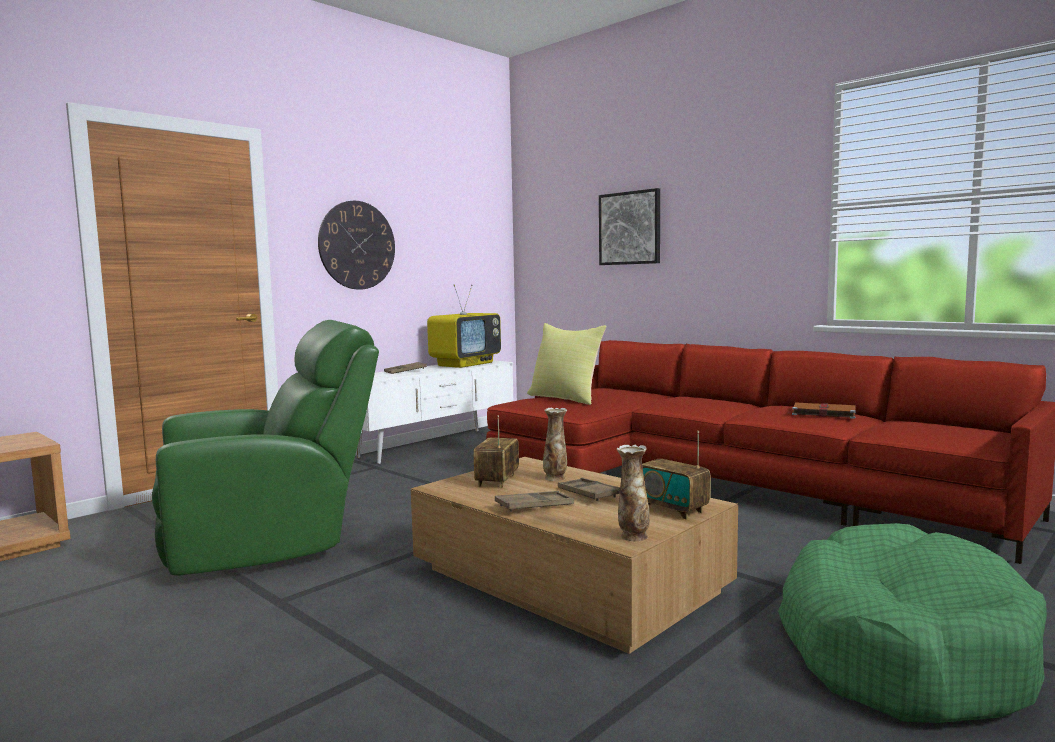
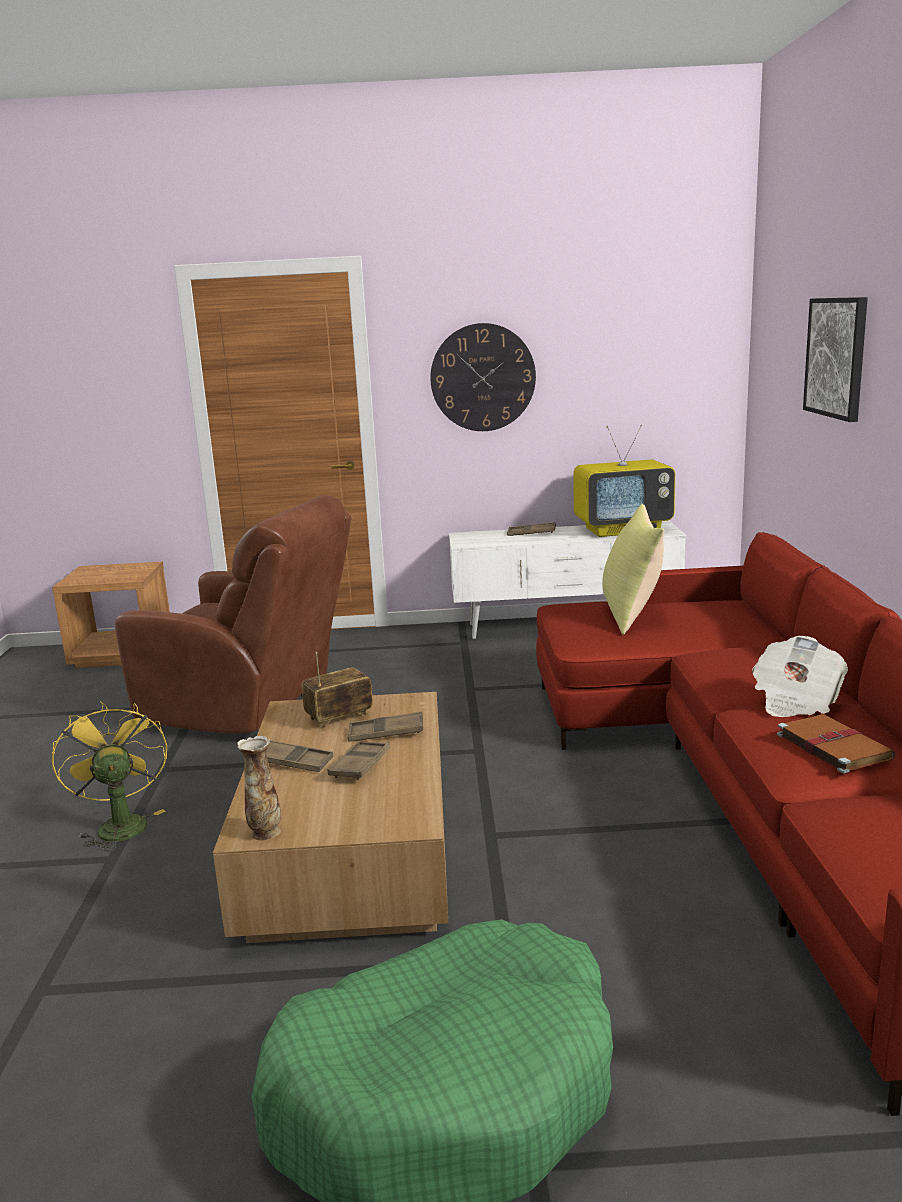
camera: 45 degrees right, 10 degrees up
(271, 542) = (250, 708): green armchair -> brown armchair
(329, 646) = (120, 824): none -> yellow fan
(555, 478) = (386, 733): vase -> brown tray
(672, 509) = (370, 817): radio -> none
(759, 405) = (795, 701): none -> newspaper

